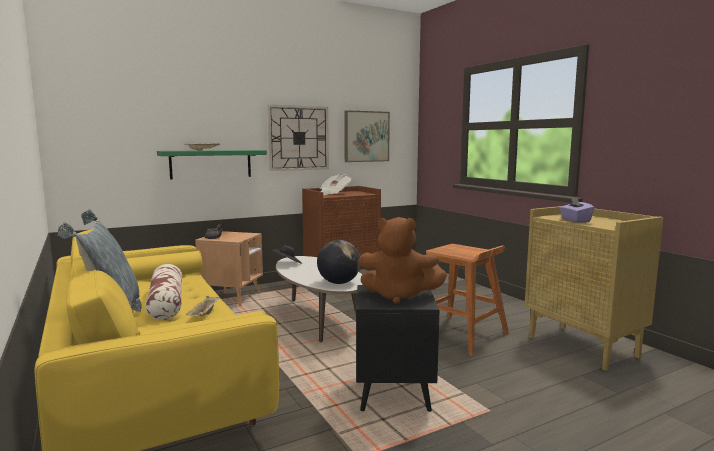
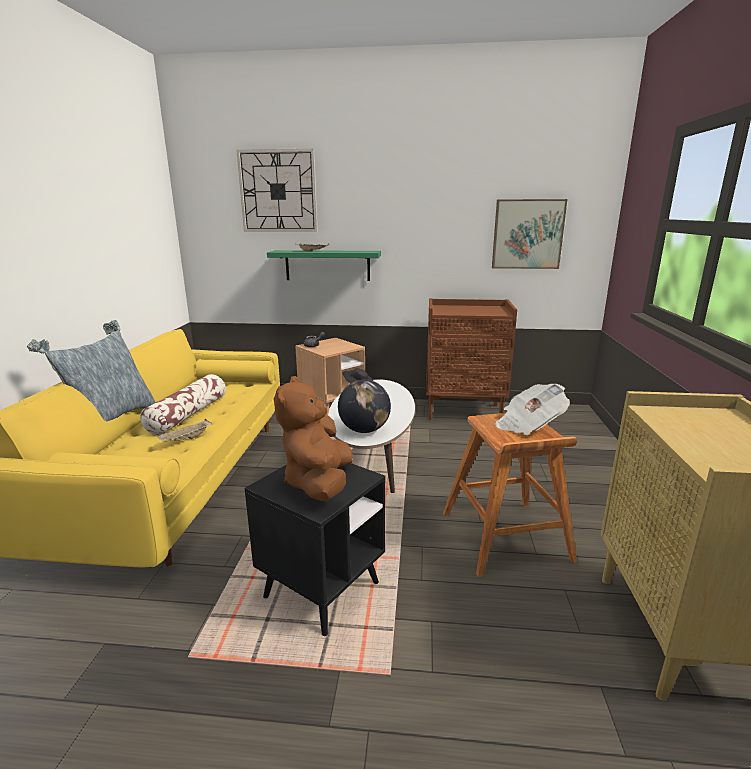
camera: 35 degrees right, 10 degrees up
(298, 138) = (430, 237): wall clock -> wall clock (278, 191)
(333, 193) = (462, 308): newspaper -> newspaper (528, 425)
(399, 296) = (319, 483): brown plush toy -> brown plush toy turned 45 degrees clockwise
(575, 220) = (685, 432): purple tissue box -> none

